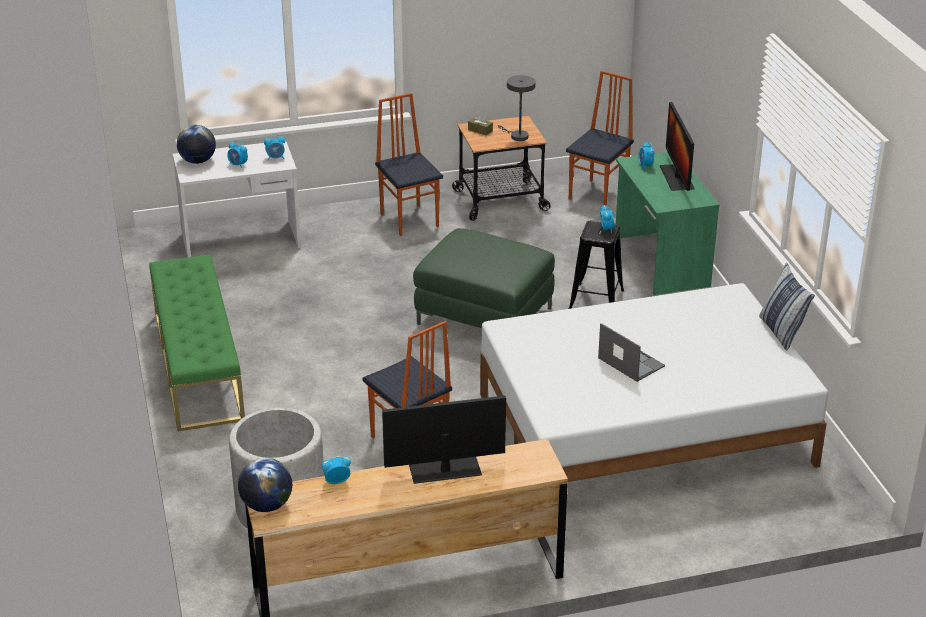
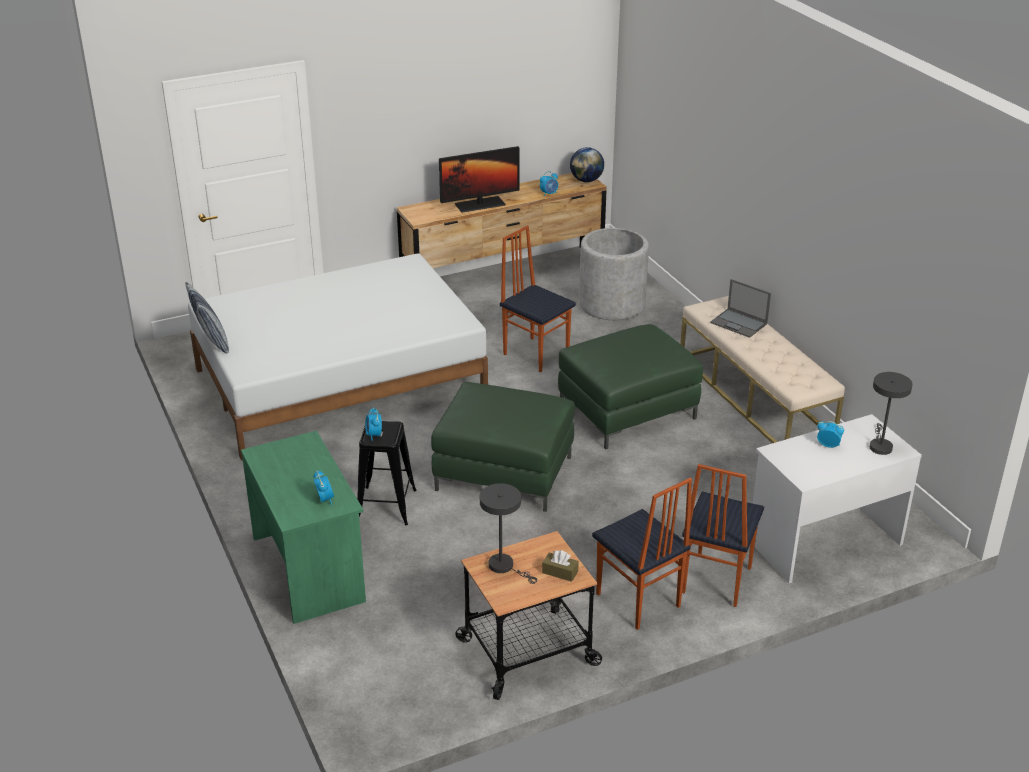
camera: 170 degrees right, 0 degrees up
(197, 161) = (880, 445): globe -> grey table lamp
(198, 365) = (754, 396): green bench -> beige bench
(276, 158) = (792, 460): alarm clock -> none
(339, 362) = (627, 412): none -> green ottoman
(599, 195) = (389, 682): chair -> chair (715, 580)
(630, 362) = (351, 306): laptop -> laptop (739, 323)
(676, 177) = (286, 484): monitor -> none

